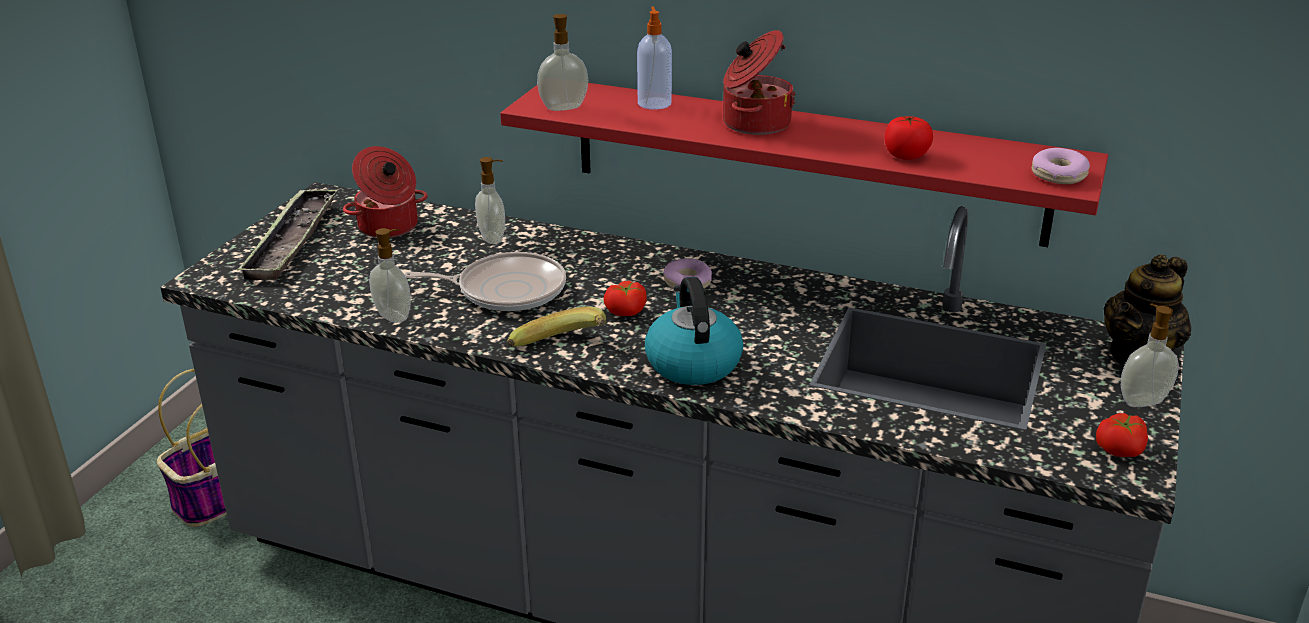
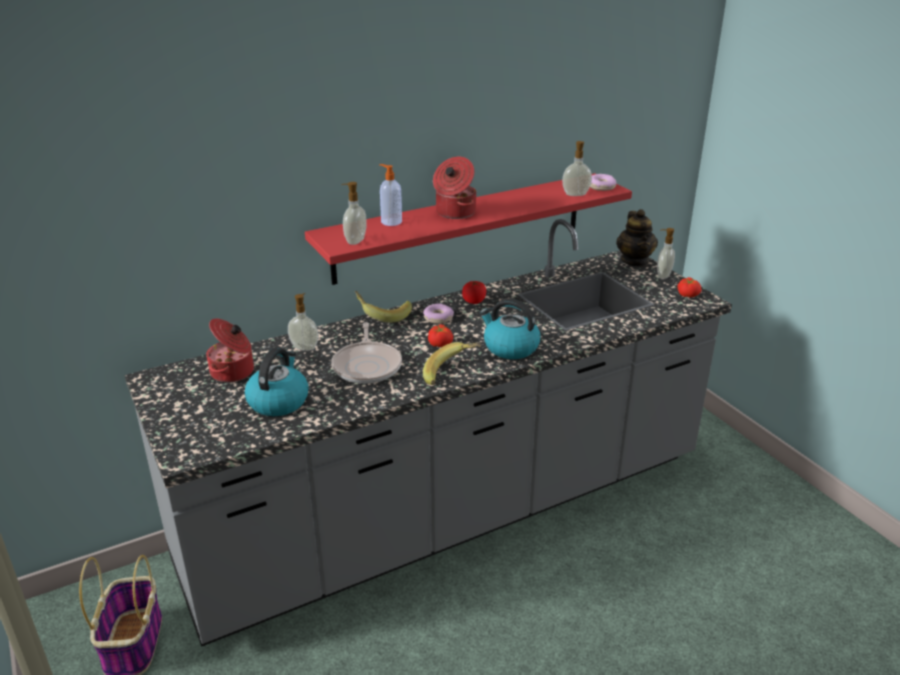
camera: 50 degrees left, 0 degrees up
(292, 241) = (190, 409): tray -> none
(363, 276) = (278, 401): none -> kettle
(394, 316) = (340, 408): soap dispenser -> soap dispenser (575, 194)
(506, 290) = (367, 365): frying pan -> frying pan turned 135 degrees clockwise
(636, 247) = (383, 315): none -> banana
(906, 155) = (540, 201): tomato -> tomato (474, 301)

